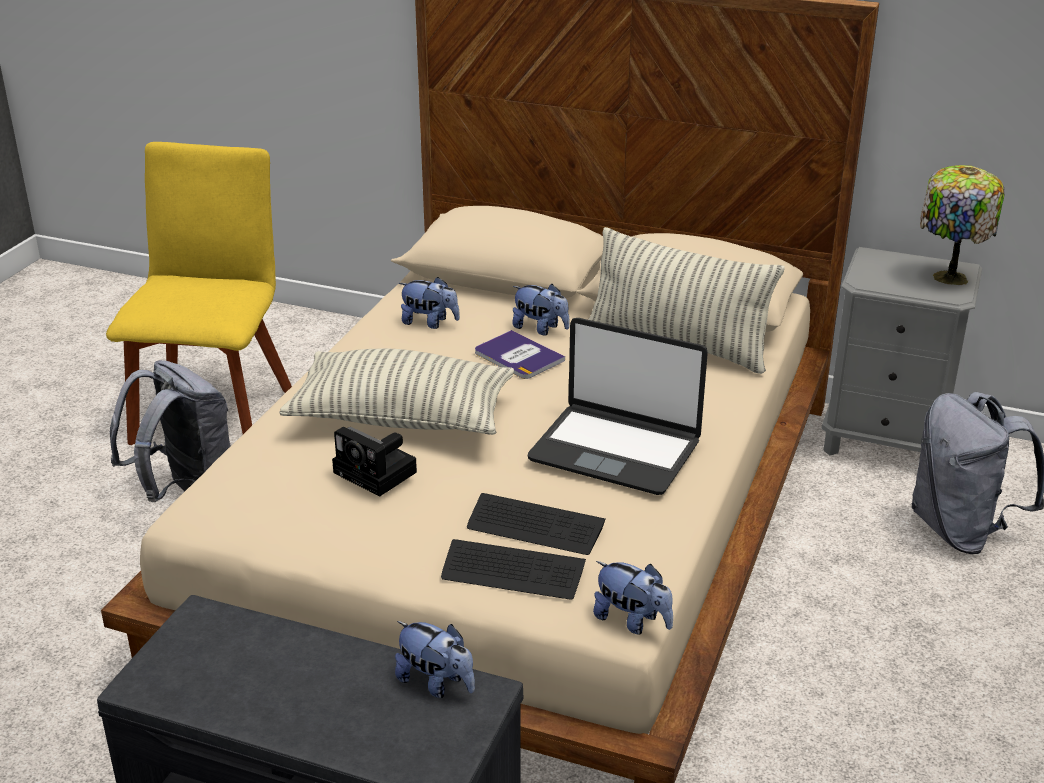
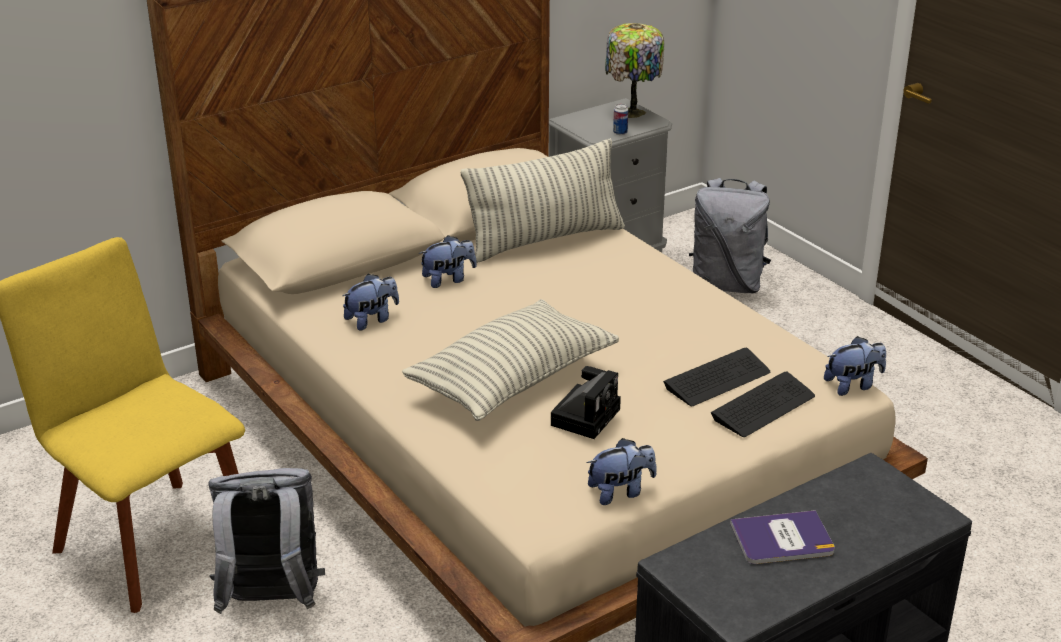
camera: 55 degrees left, 0 degrees up
(378, 473) = (586, 415): camera -> camera turned 45 degrees counterclockwise
(436, 683) = (846, 485): plush toy -> plush toy (620, 492)
(518, 356) = (481, 302): book -> book (782, 539)
(615, 450) = (659, 314): laptop -> none
(893, 287) = (620, 133): none -> can

